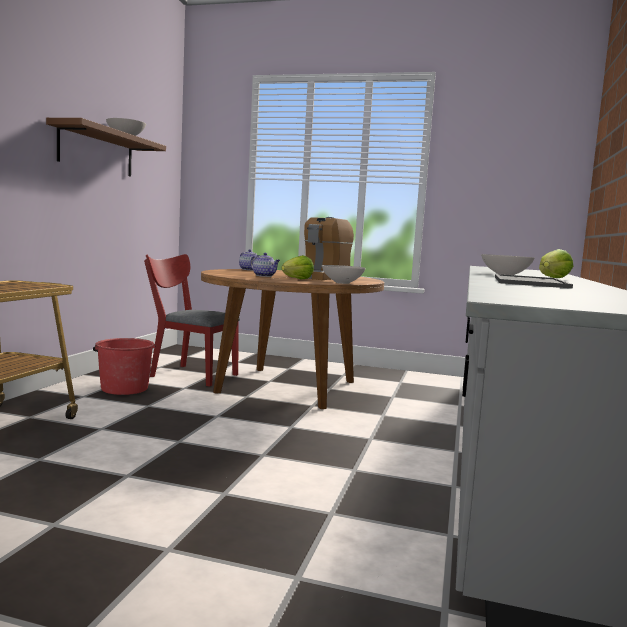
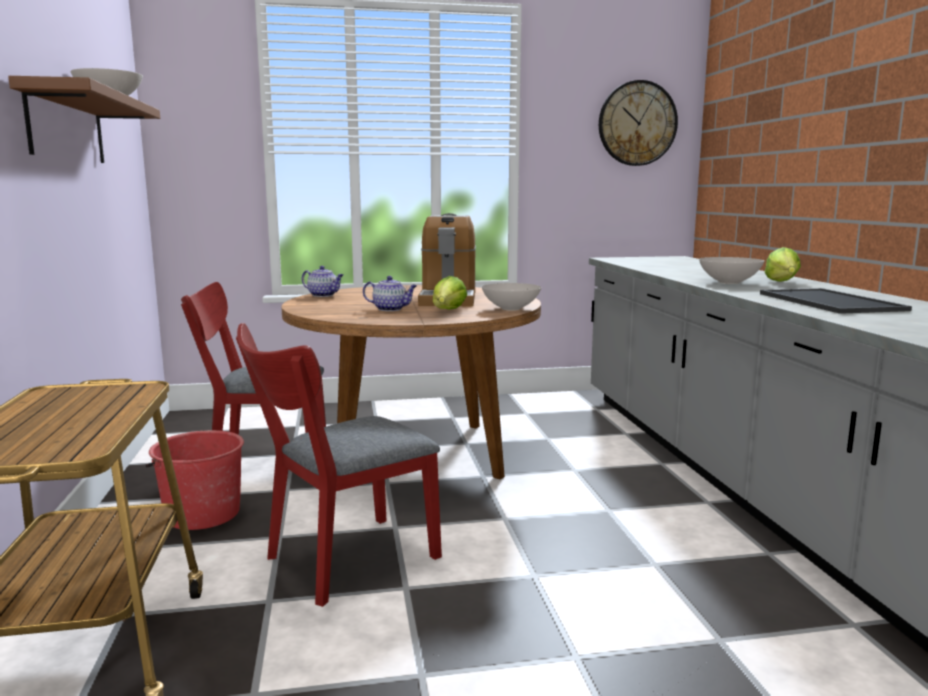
camera: 25 degrees left, 5 degrees up
(163, 423) = (341, 561): none -> red chair
(530, 161) = (637, 123): none -> wall clock

